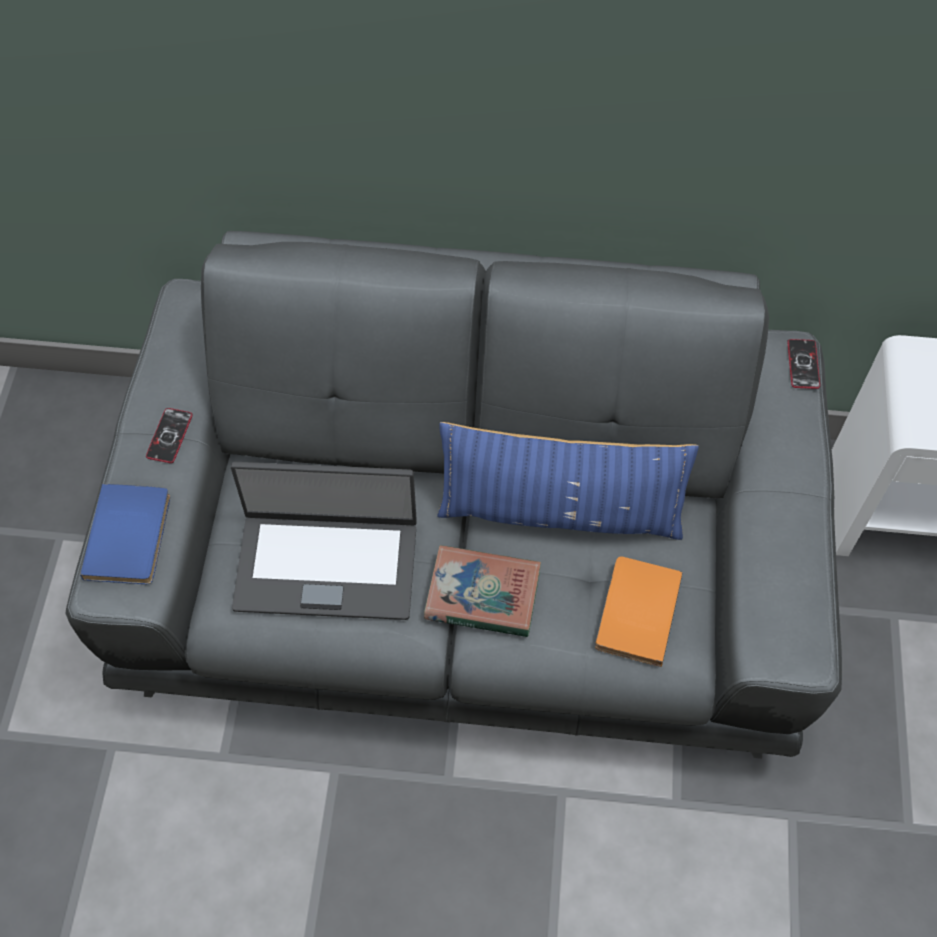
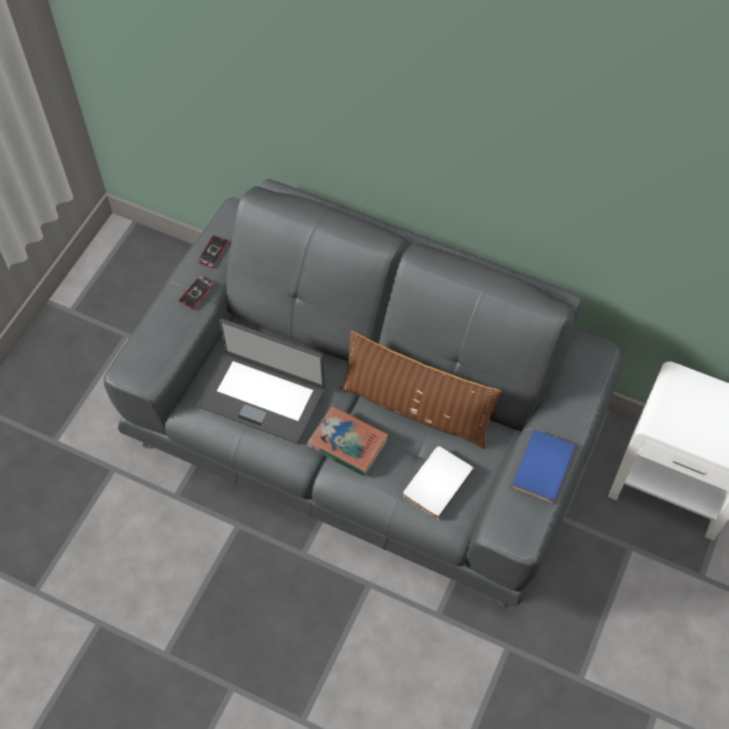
camera: 20 degrees right, 0 degrees up
(131, 536) = (153, 345): blue book -> blue book (544, 468)
(560, 511) = (415, 408): blue pillow -> brown pillow
(634, 611) = (435, 482): orange book -> white book
(803, 364) = (601, 362): phone -> phone (212, 252)

